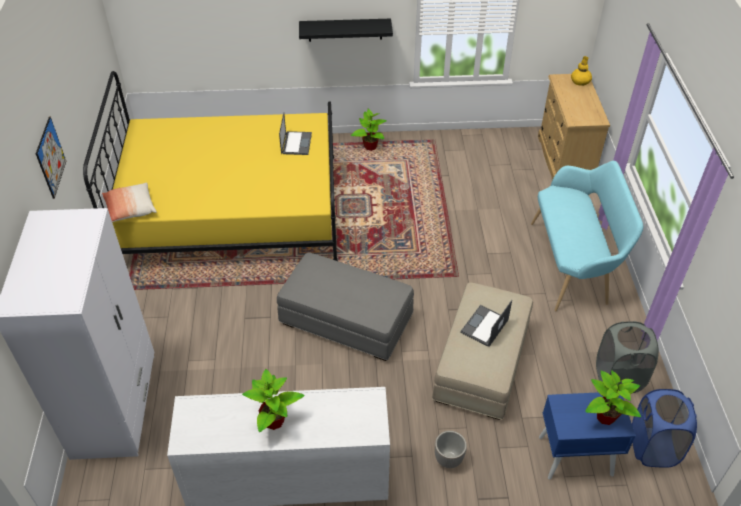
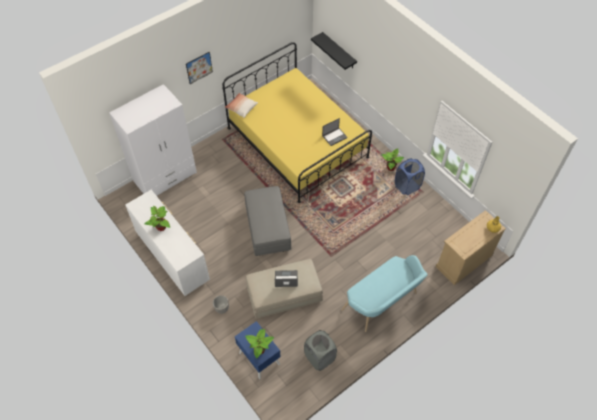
camera: 55 degrees right, 10 degrees up
(345, 30) = (402, 101): black shelf -> black shelf (339, 51)
(653, 447) = (287, 390): blue laundry basket -> blue laundry basket (407, 186)

